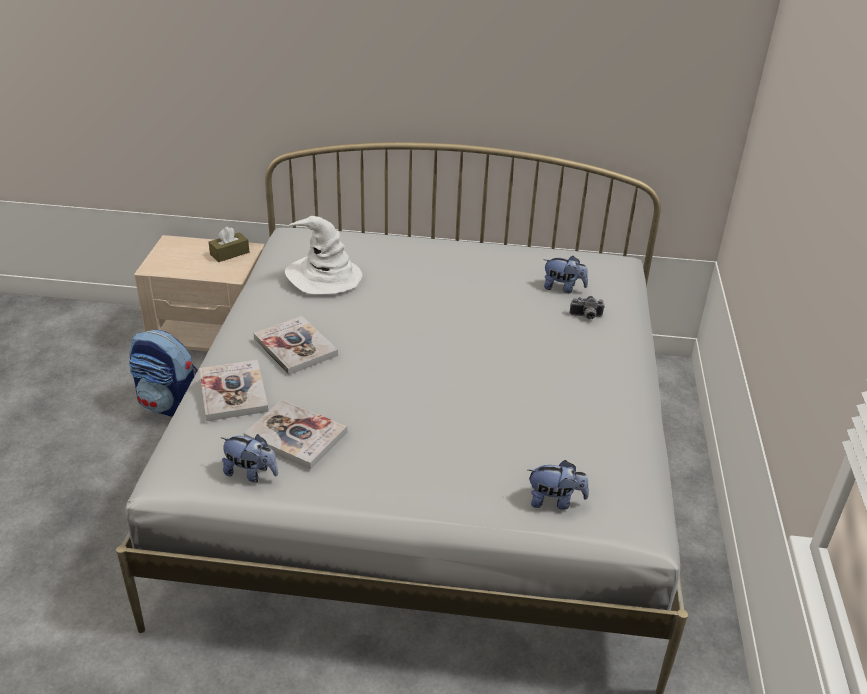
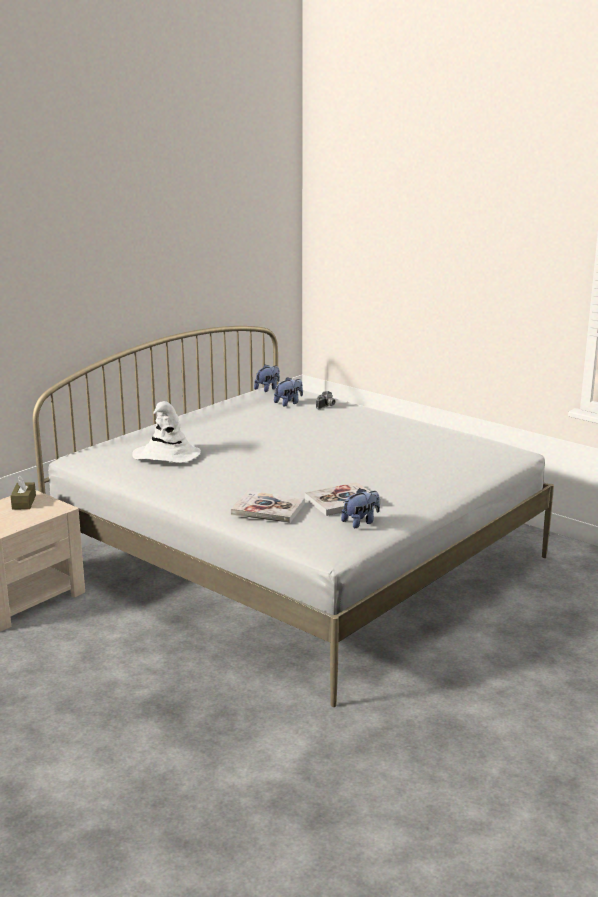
camera: 55 degrees left, 15 degrees down
(170, 405) = (87, 638): backpack -> none
(295, 347) = (242, 481): book -> none
(555, 501) = (478, 457): plush toy -> plush toy (268, 389)

